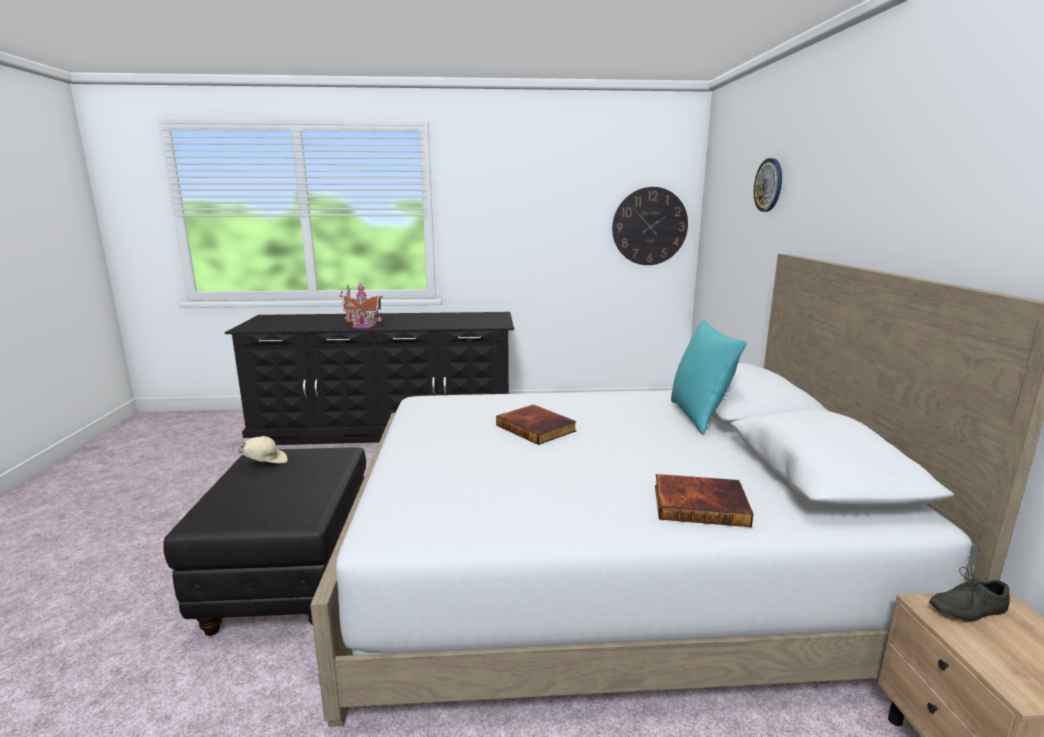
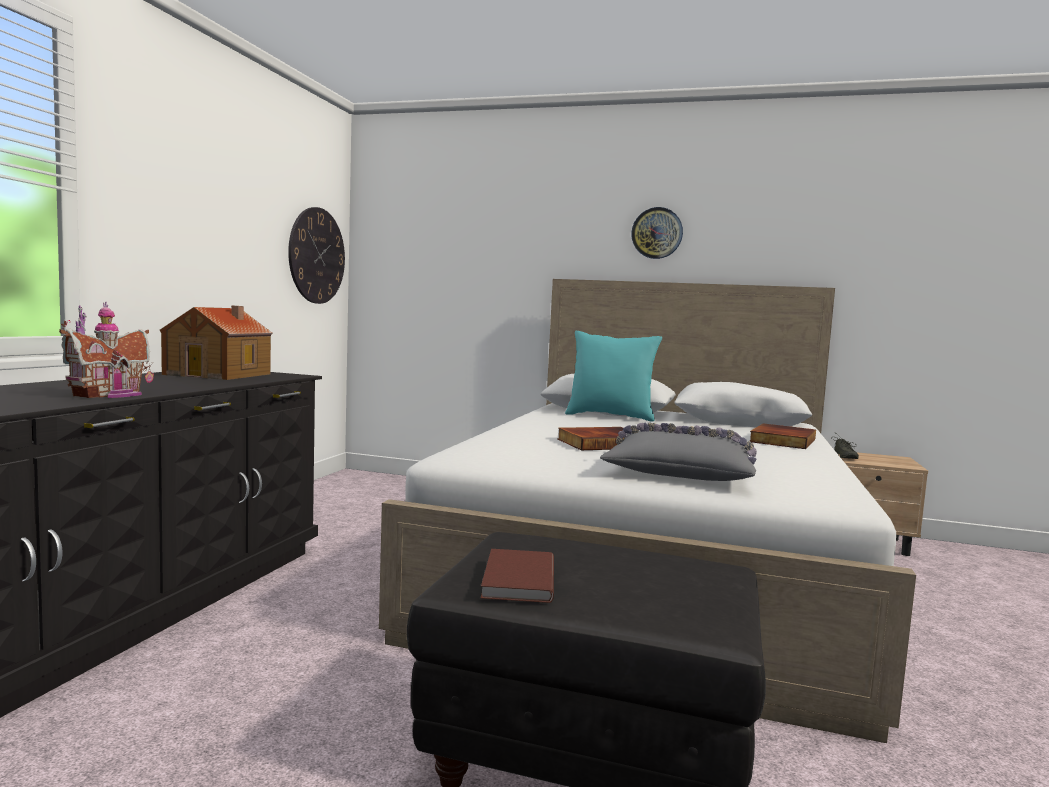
camera: 70 degrees left, 10 degrees down
(264, 462) = (516, 580): beige cap -> brown book
(451, 463) = (681, 471): none -> grey pillow
(473, 318) = (220, 374): none -> toy house
(769, 185) = (502, 219): wall clock -> wall clock (657, 233)

